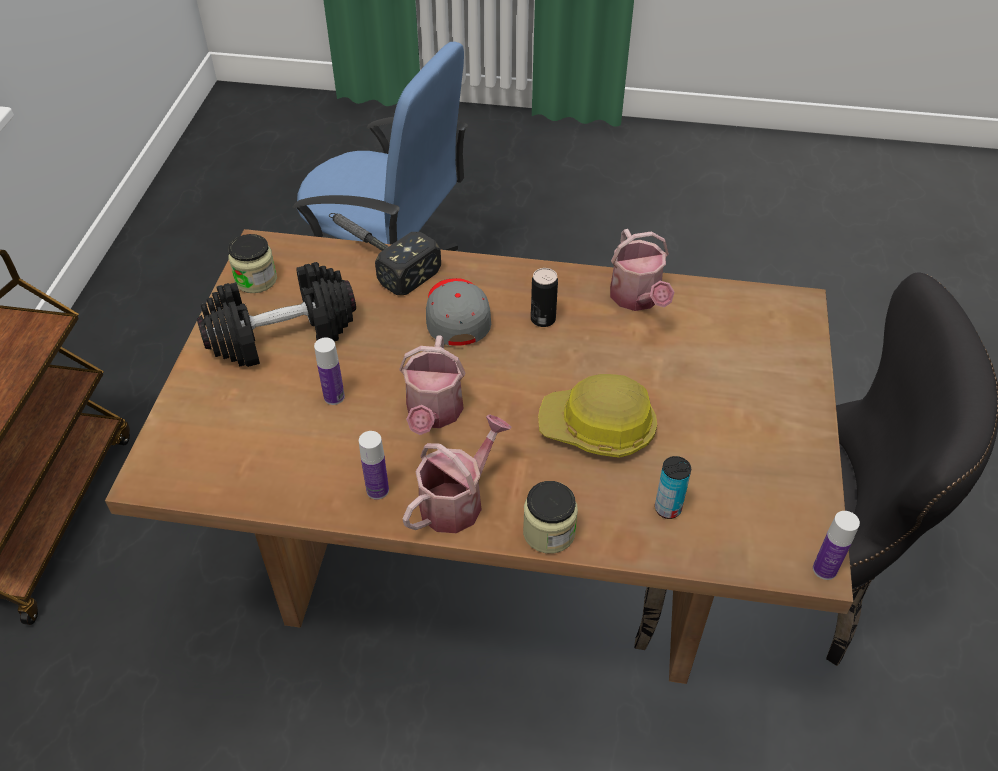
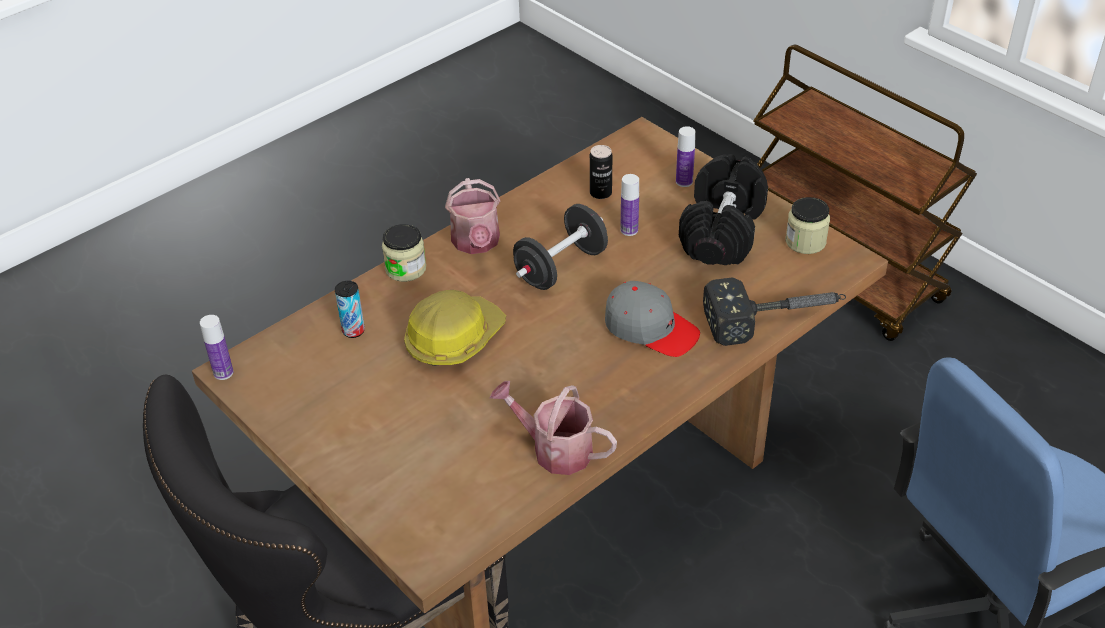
camera: 130 degrees right, 5 degrees down
(377, 490) = (525, 215): bottle -> bottle (684, 181)
(433, 414) = (561, 267): watering can -> black dumbbell
(543, 319) = (594, 375): can -> can (600, 193)

